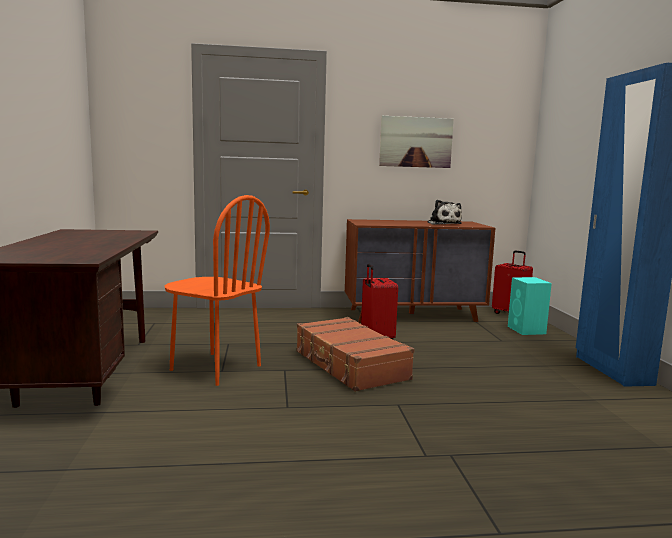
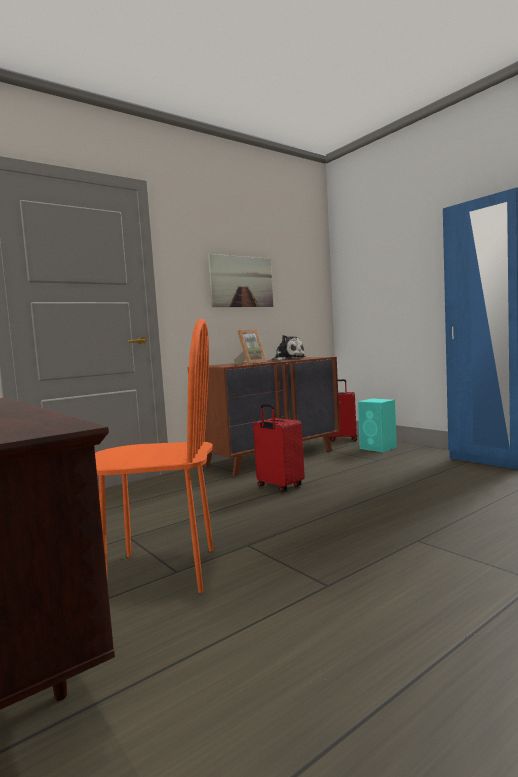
camera: 30 degrees left, 5 degrees down
(350, 365) = (303, 518): brown suitcase -> none
(393, 224) = (250, 363): none -> picture frame

